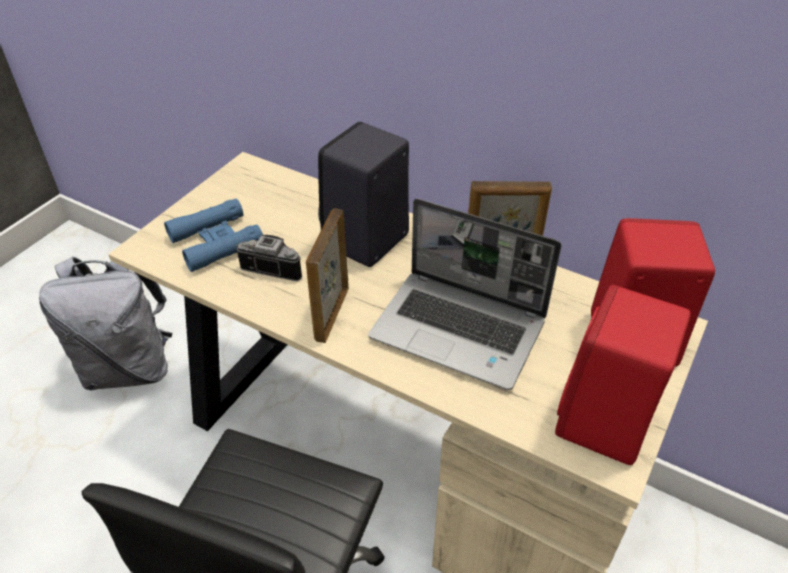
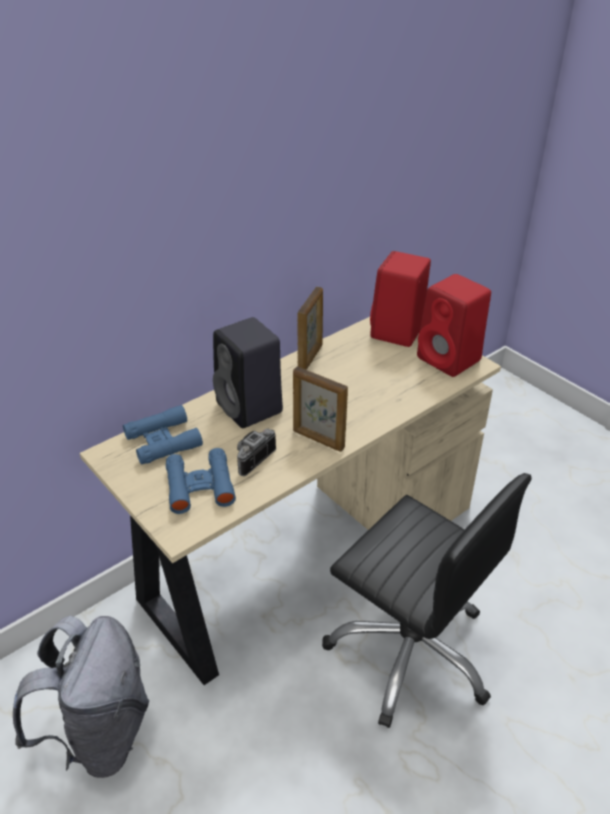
camera: 70 degrees left, 5 degrees down
(279, 195) = (163, 441): none -> blue binoculars
(460, 329) = (360, 388): laptop -> none

